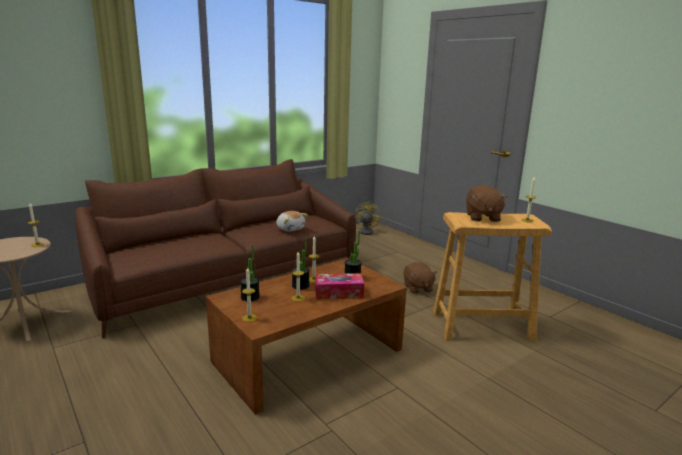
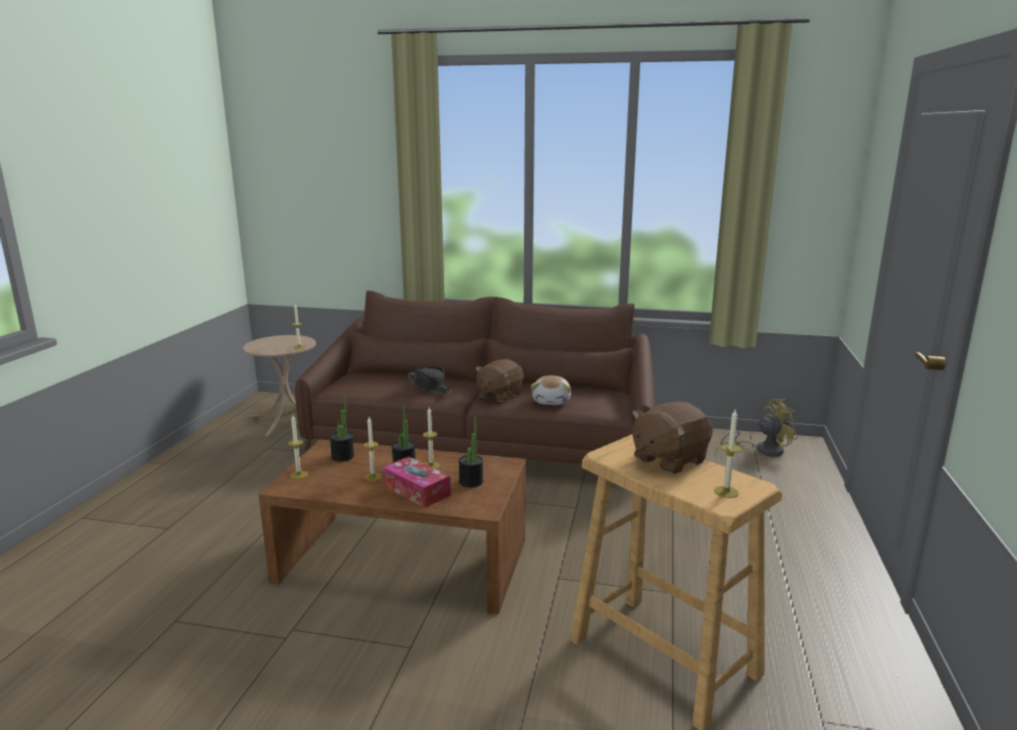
camera: 50 degrees right, 0 degrees up
(199, 243) = (430, 387): none -> black hat
(417, 288) = (681, 558): brown plush toy -> brown plush toy (499, 395)

